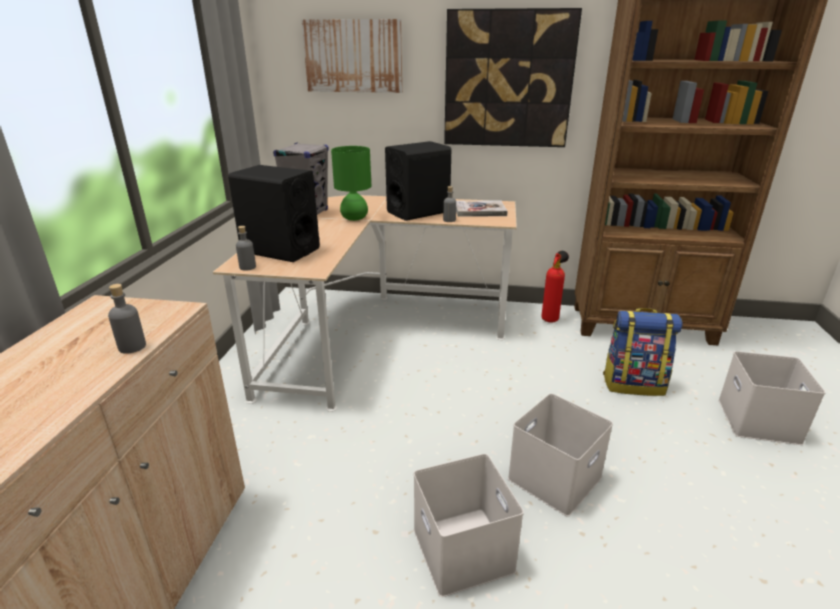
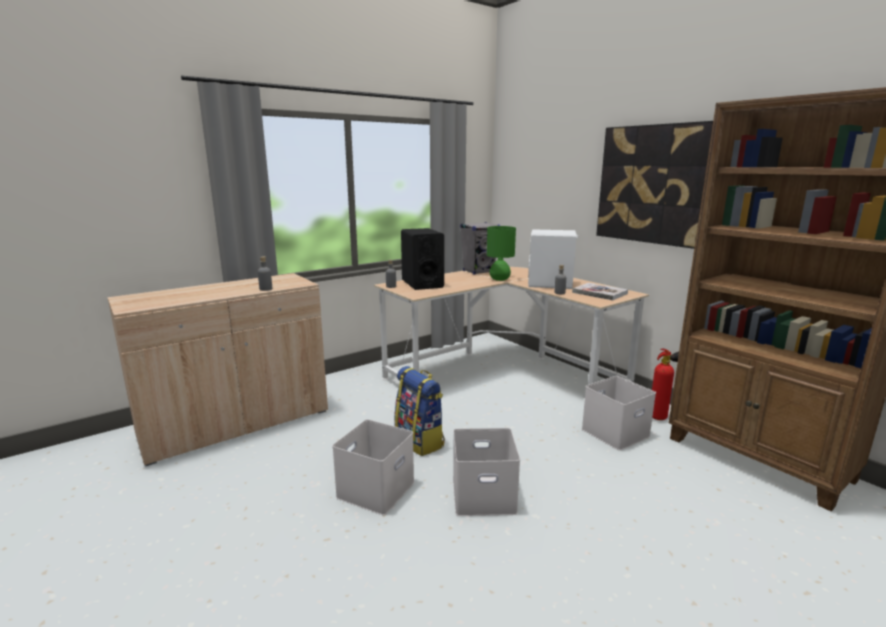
camera: 45 degrees right, 10 degrees down
(353, 56) = (545, 164): picture -> none
(418, 212) = (550, 284): black speaker -> white speaker
(633, 384) = (657, 487): backpack -> backpack (420, 441)
(756, 419) = (749, 574): white storage box -> white storage box (615, 432)

